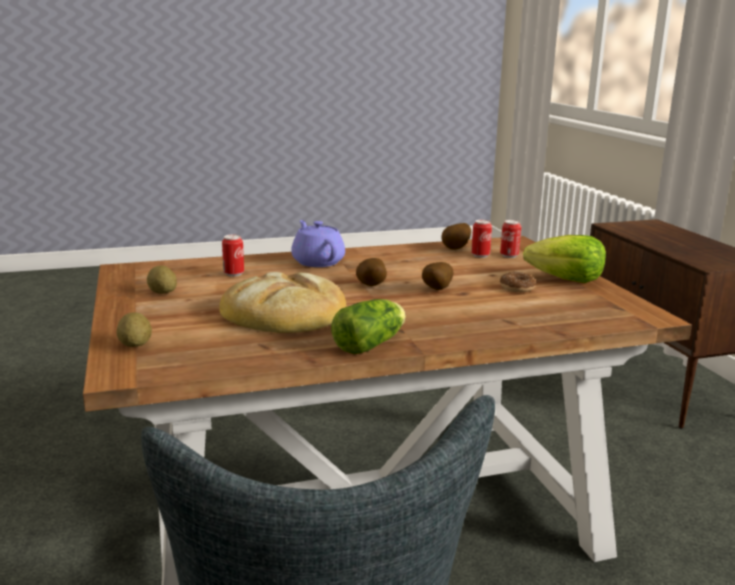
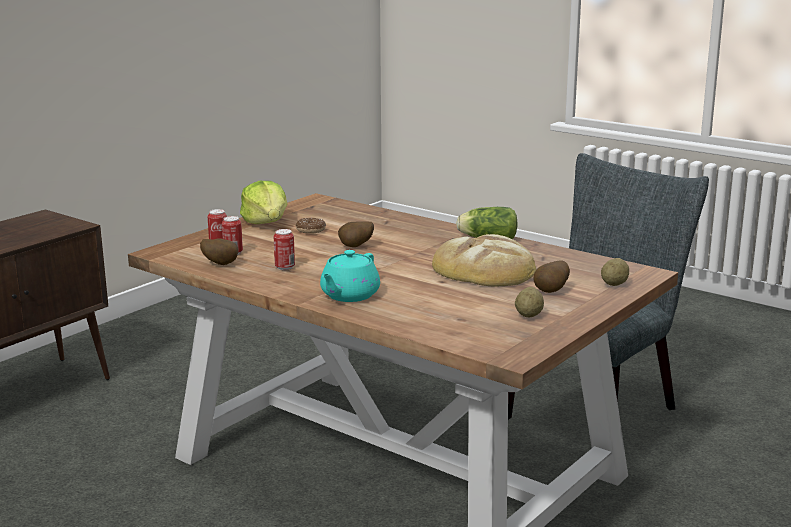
camera: 125 degrees left, 0 degrees up
(234, 274) = (439, 311): can -> can (284, 267)
(317, 262) = (349, 295): purple teapot -> turquoise teapot
(370, 286) = (383, 263): potato -> potato (552, 291)

